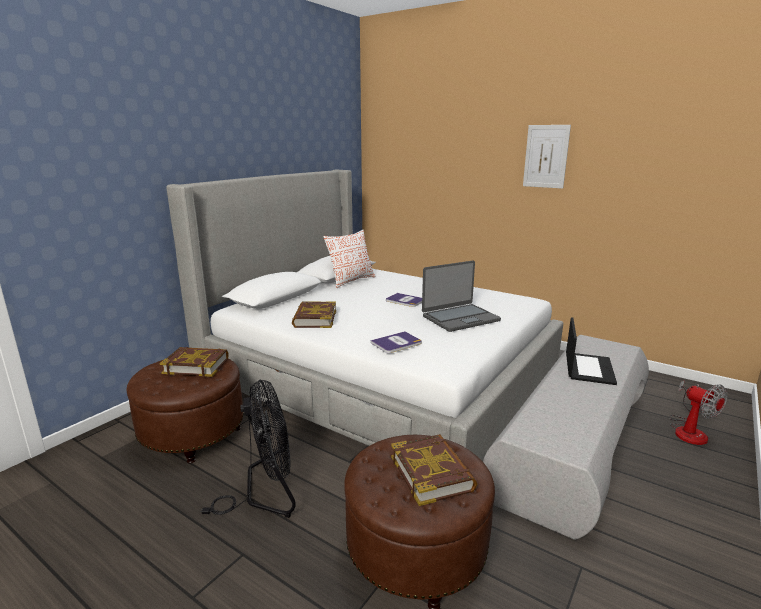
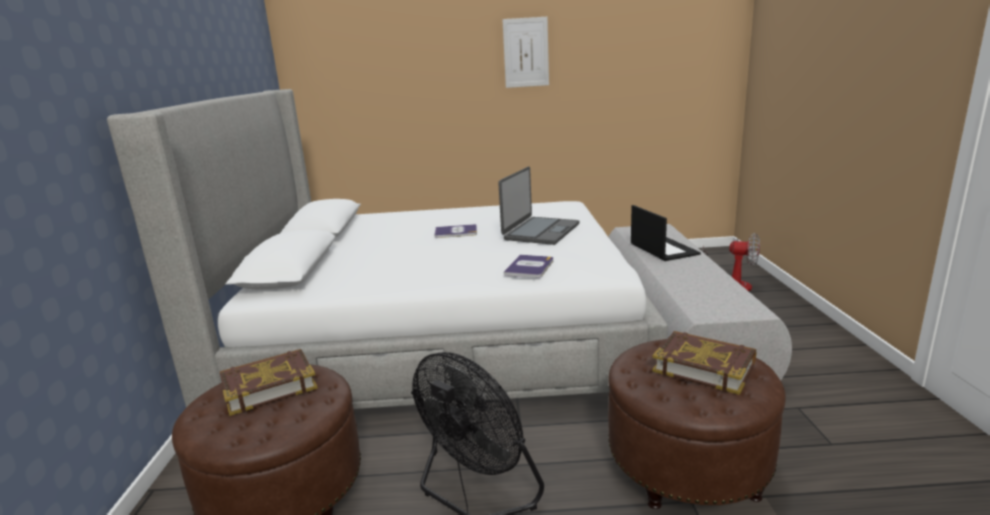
camera: 35 degrees left, 0 degrees up
(314, 319) = (389, 275): book -> none
(351, 281) = (354, 231): white pillow -> none

